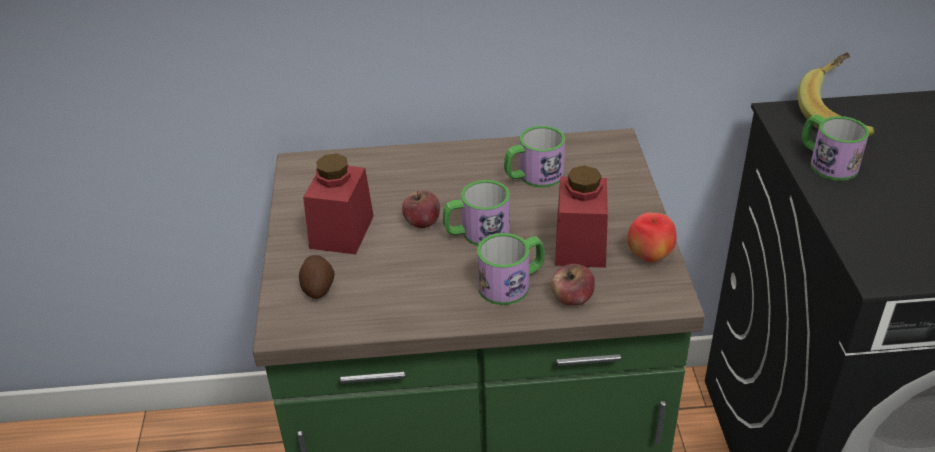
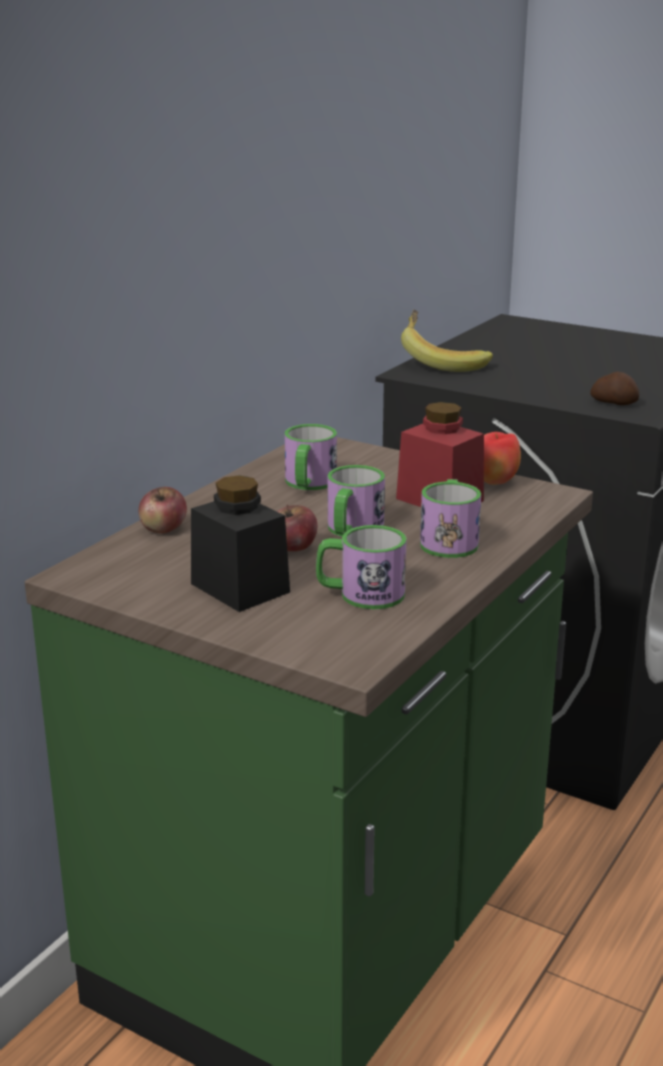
camera: 55 degrees left, 15 degrees down
(318, 286) = (312, 625): potato -> potato (614, 402)
(342, 232) = (240, 588): red jar -> black jar
(572, 299) = (505, 525): apple -> apple (163, 529)
(826, 162) = (493, 384): mug -> mug (360, 594)

